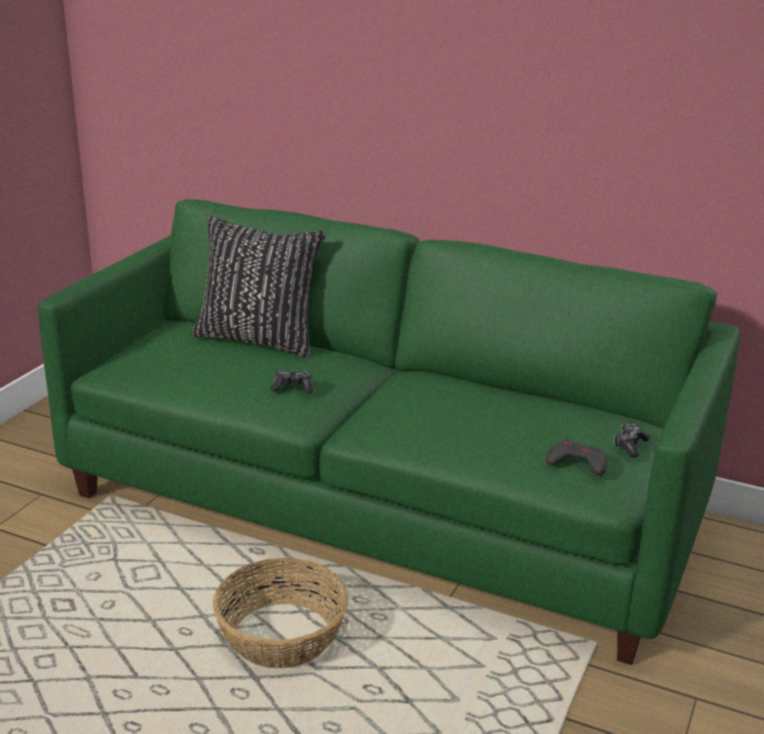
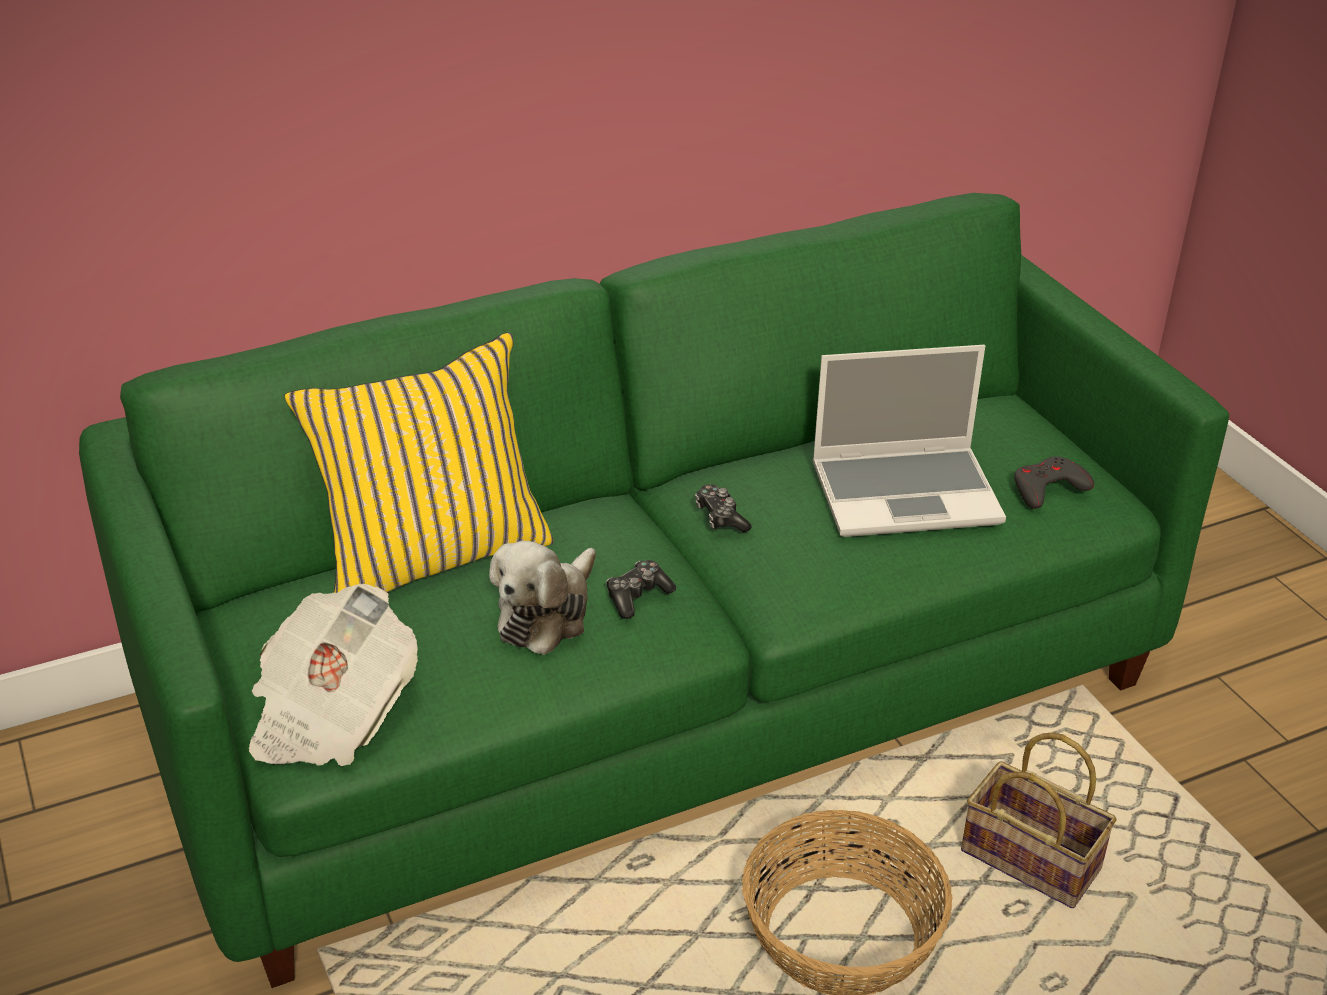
camera: 50 degrees left, 10 degrees up
(136, 366) = (331, 714): none -> newspaper
(252, 374) = (547, 614): none -> plush toy
(259, 339) = (432, 556): black pillow -> yellow pillow
(421, 683) = (1034, 860): none -> basket
(496, 424) = (907, 493): none -> laptop
(629, 446) = (1038, 436): game controller -> game controller (720, 517)

